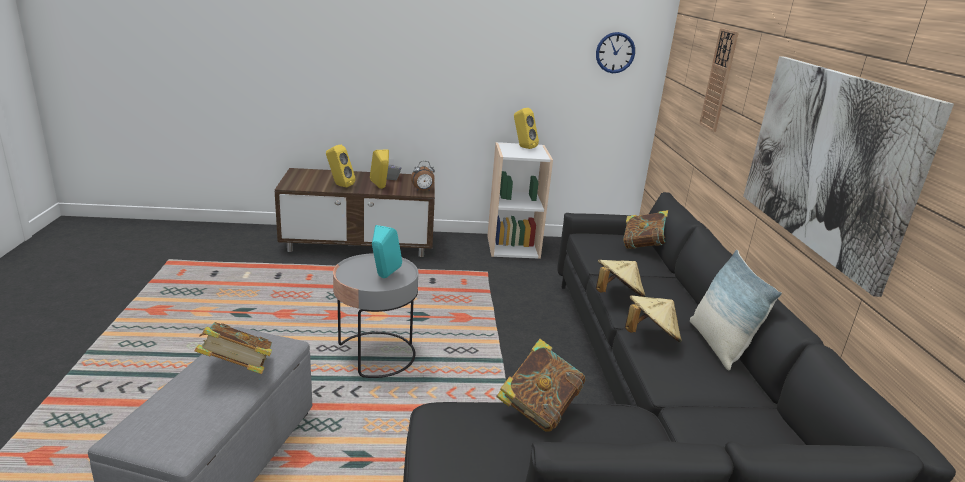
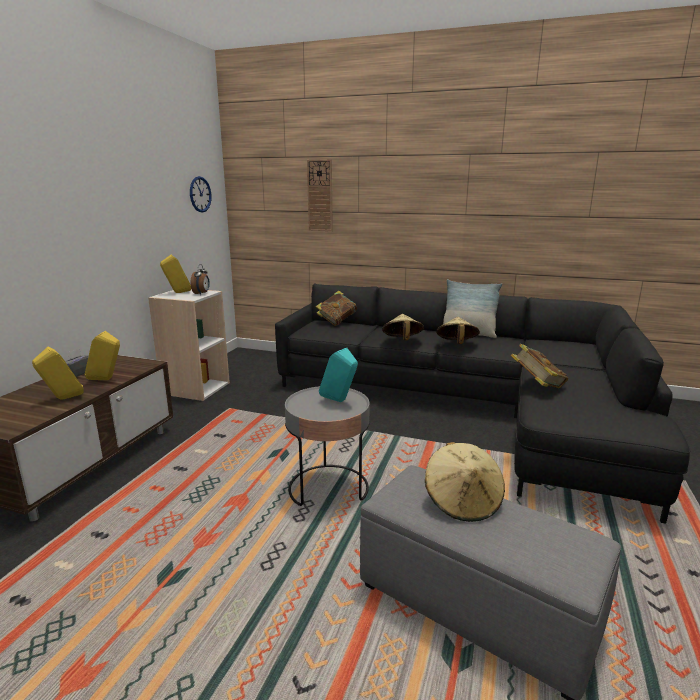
camera: 65 degrees left, 5 degrees down
(237, 370) = (463, 502): book -> beige hat
(423, 190) = (143, 363): alarm clock -> alarm clock (201, 293)
(827, 161) = (463, 215): picture -> none

